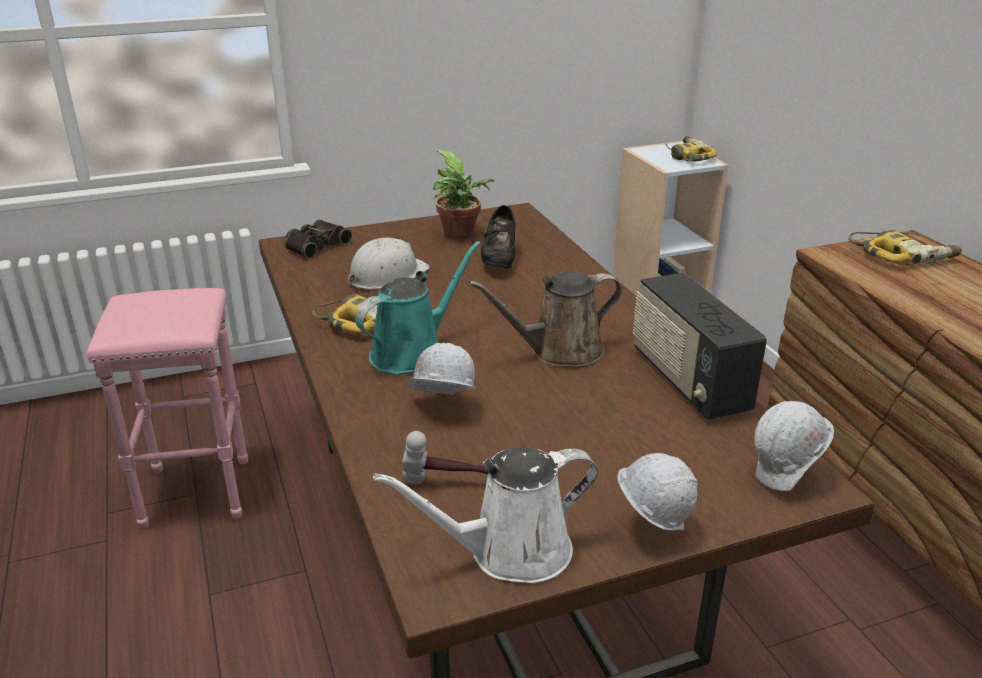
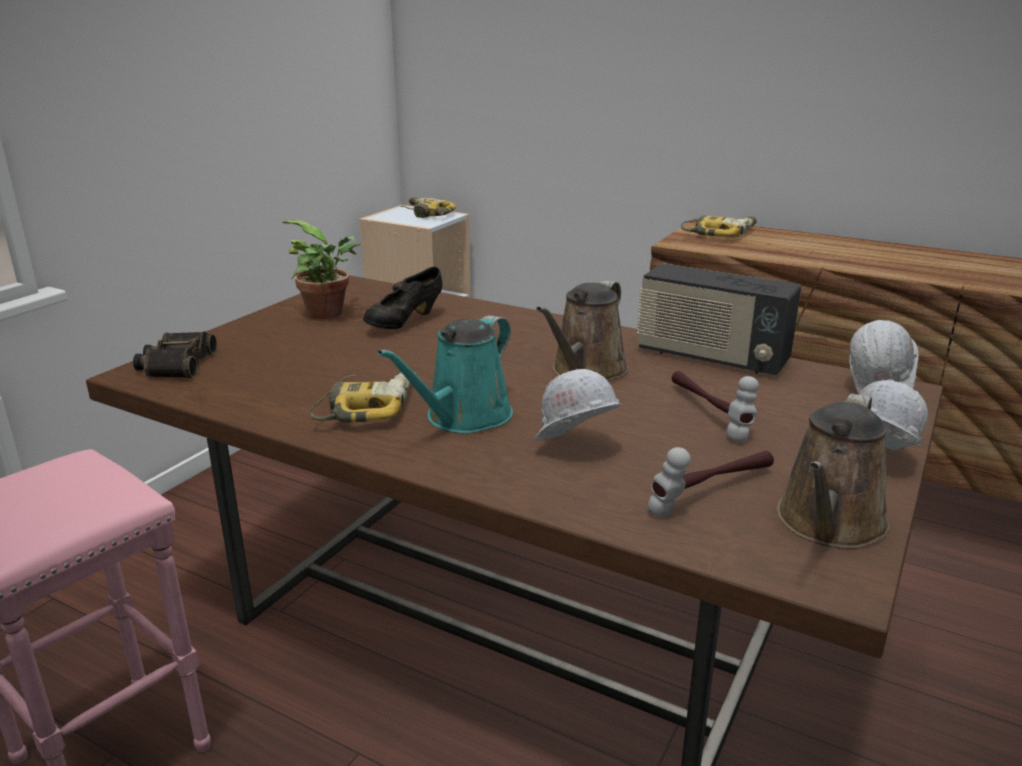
camera: 40 degrees left, 5 degrees down
(386, 275) = (313, 366): white hard hat -> none
(412, 353) = (463, 418): turquoise watering can -> turquoise watering can turned 150 degrees counterclockwise
(499, 260) = (404, 323): black shoe -> black shoe turned 75 degrees clockwise
(510, 552) = (829, 524): white watering can -> brown watering can
(590, 426) = (709, 413): none -> hammer

